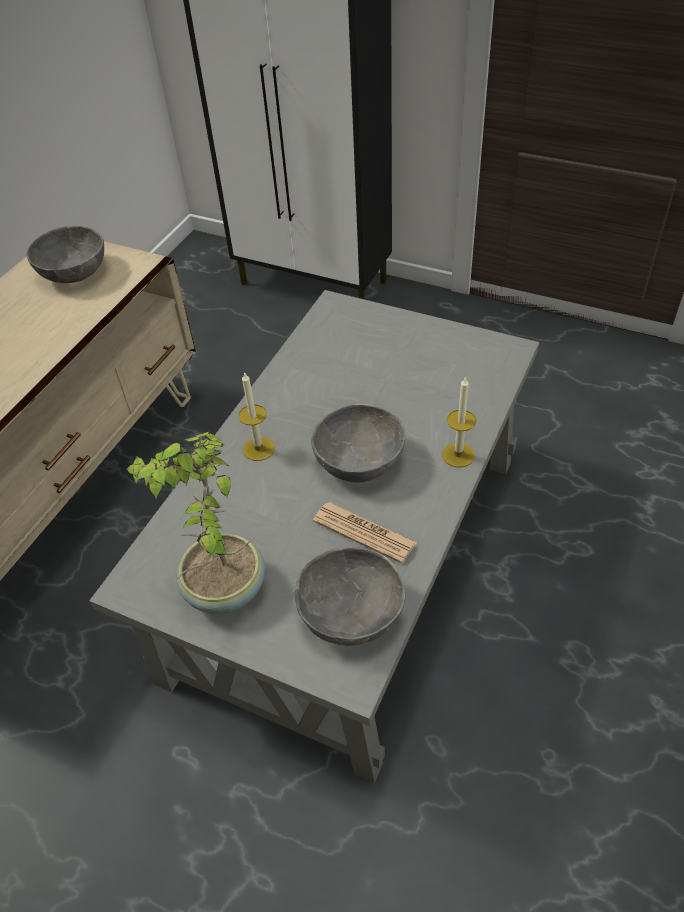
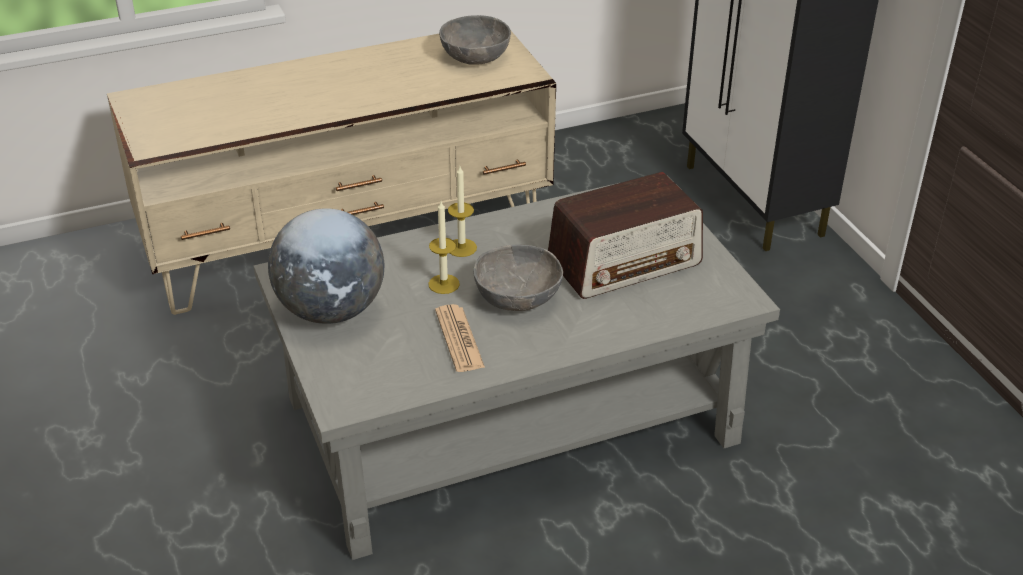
camera: 40 degrees right, 10 degrees down
(223, 589) = (331, 310): potted plant -> globe
(351, 614) = (386, 375): grey bowl -> none
(395, 375) = (625, 262): none -> radio
(458, 455) = (593, 338): candle -> candle (444, 284)

